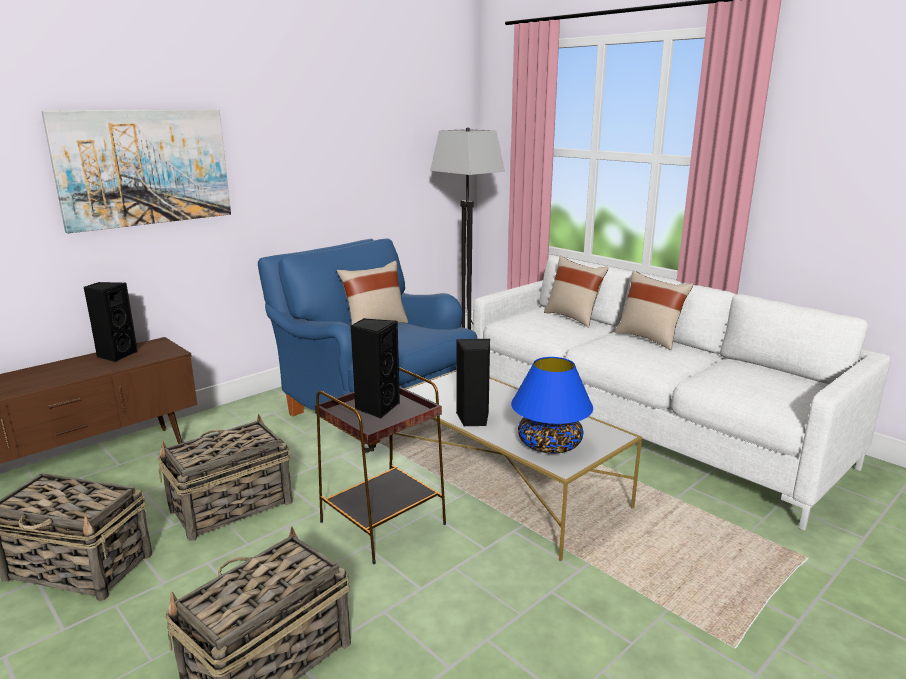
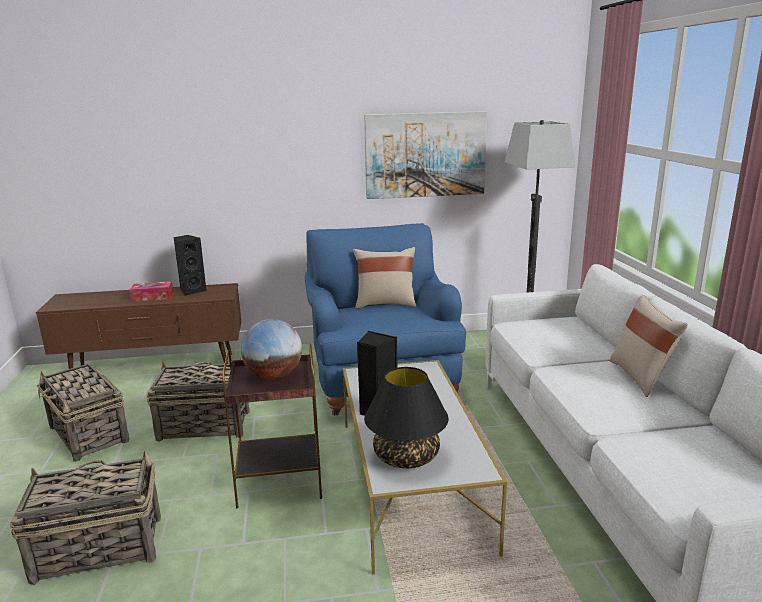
camera: 35 degrees right, 0 degrees up
(69, 372) = (152, 297): none -> tissue box
(144, 167) = (231, 150): picture -> picture (425, 155)
(376, 408) = (274, 376): black speaker -> globe
(549, 444) = (406, 456): blue table lamp -> black table lamp
(573, 317) = (588, 335): beige pillow -> none

